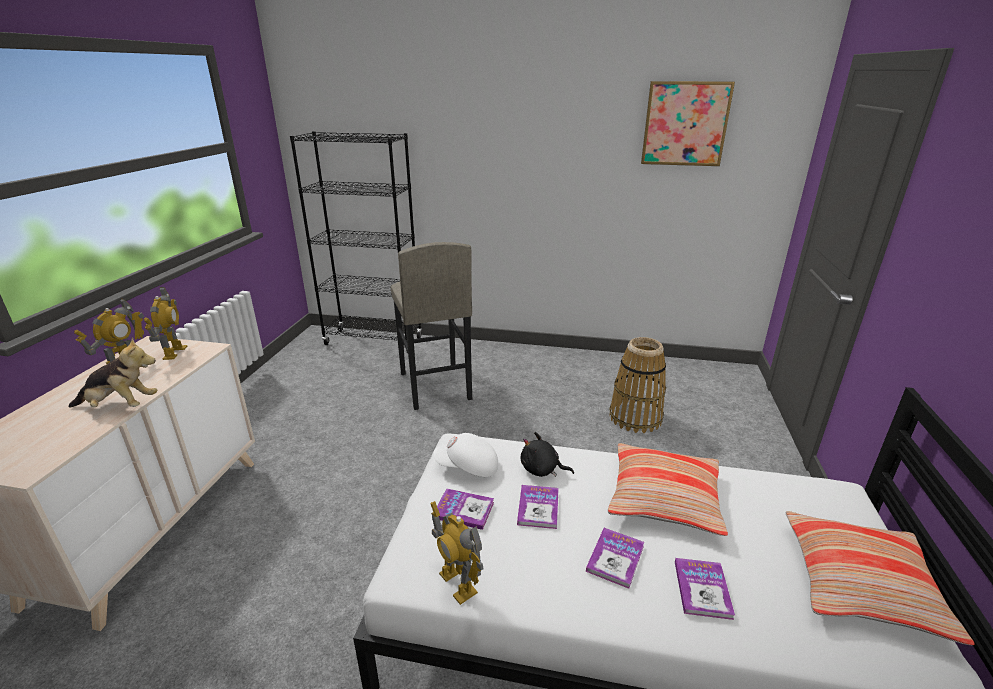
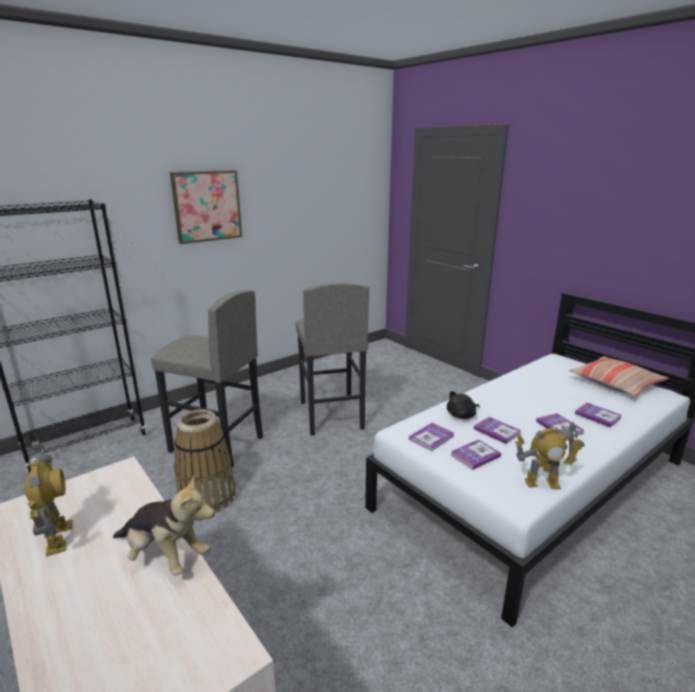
camera: 50 degrees left, 5 degrees down
(120, 406) = (165, 556): plush toy -> plush toy turned 75 degrees clockwise
(174, 352) = (85, 495): toy robot -> none
(467, 467) = (431, 437): white cap -> book
(553, 413) = (330, 415): none -> grey stool
(635, 417) = (376, 393): basket -> basket (207, 496)
(664, 497) = (523, 394): pillow -> none
(685, 124) = (324, 175): picture -> picture (207, 206)

